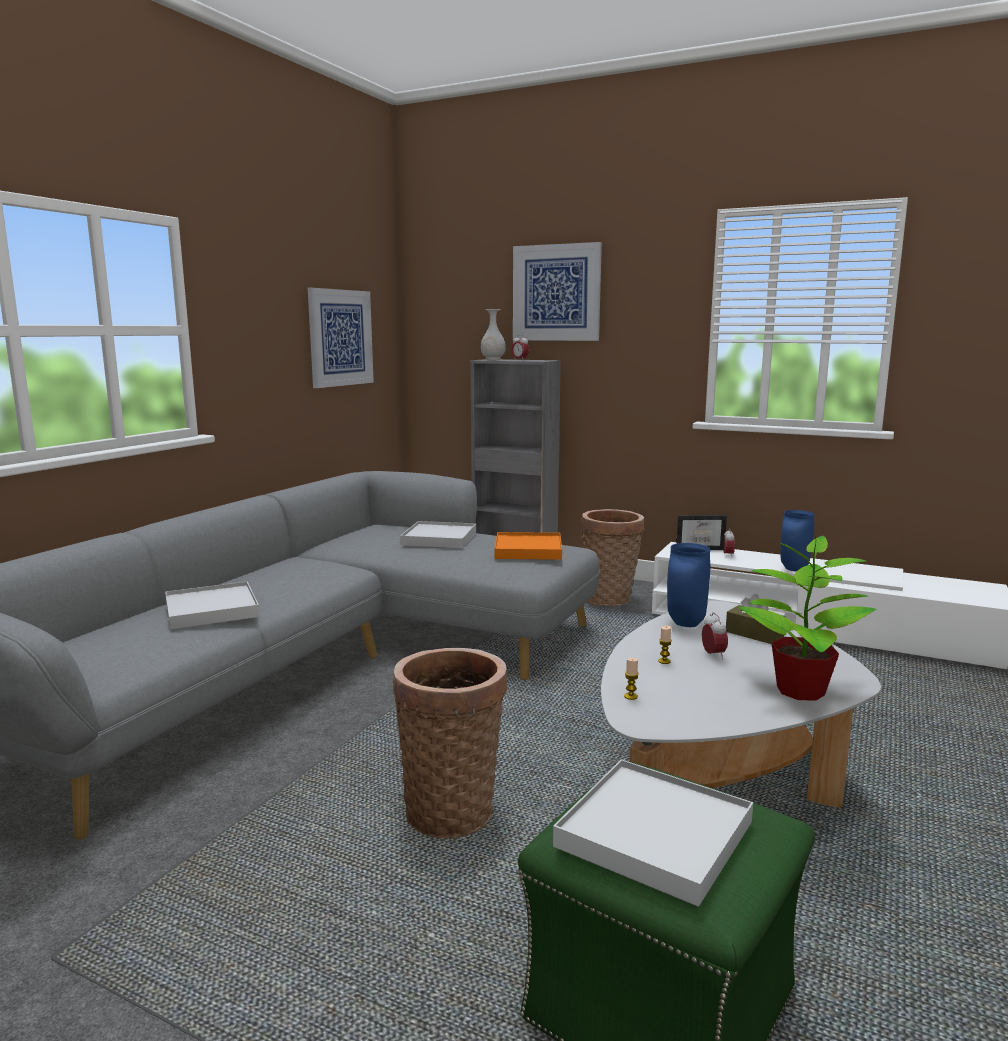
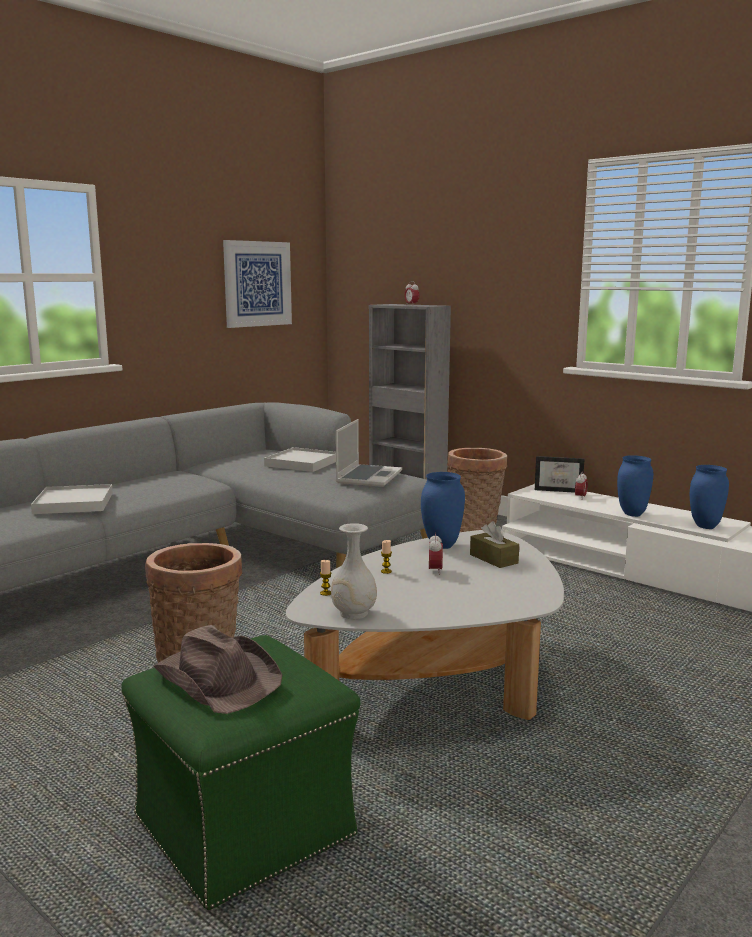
camera: 15 degrees right, 0 degrees up
(493, 359) = (390, 304): white vase -> white vase (353, 613)
(528, 550) = (368, 477): orange tray -> laptop
(556, 293) = (450, 242): picture -> none
(654, 834) = (218, 679): white tray -> brown hat
(799, 691) = (475, 604): potted plant -> none
(872, 577) = (706, 527): none -> blue vase

